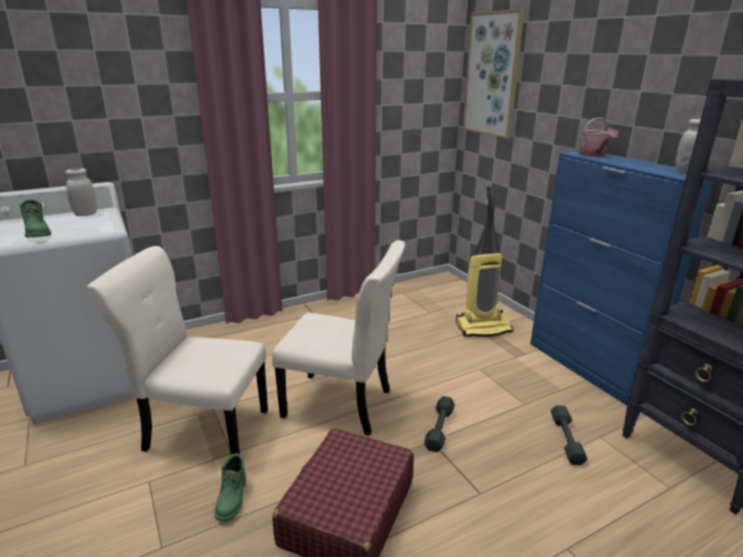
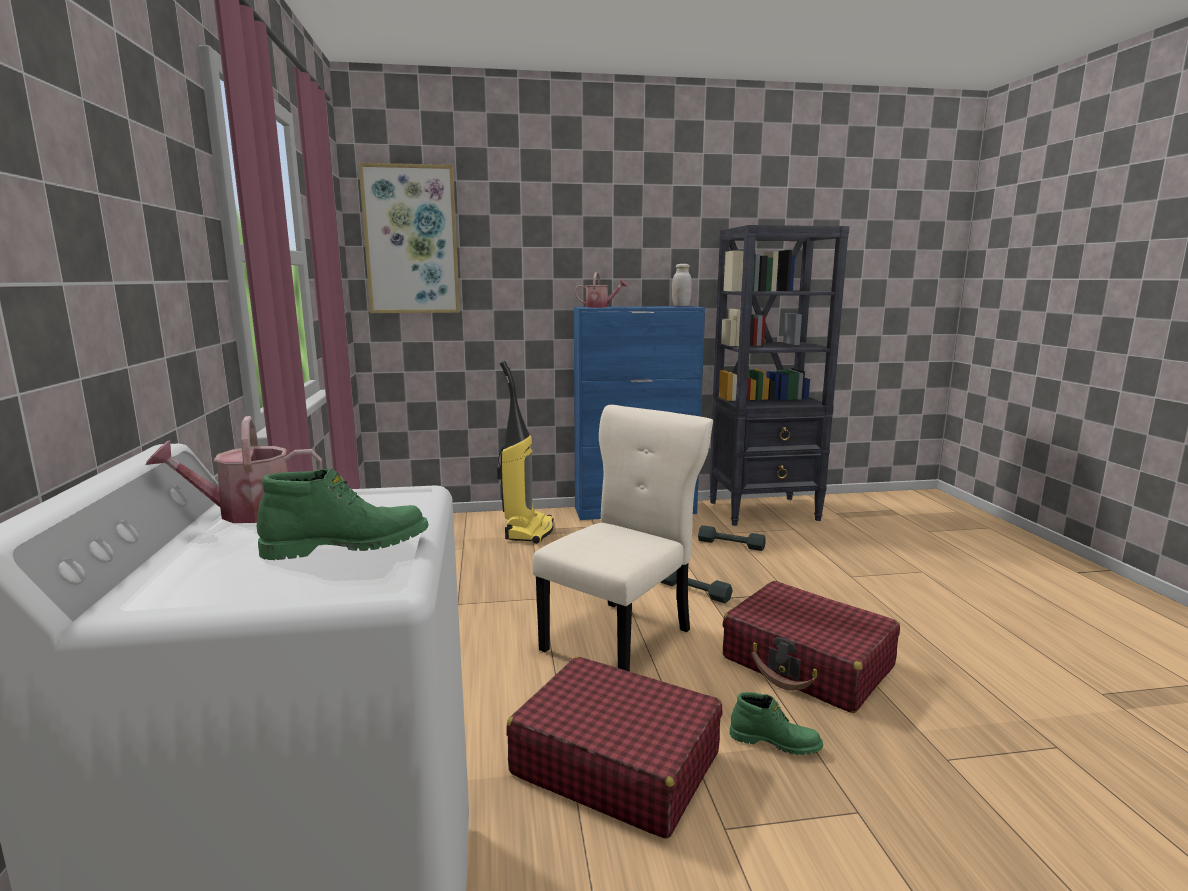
camera: 70 degrees left, 10 degrees down
(85, 214) = (245, 513): white jar -> watering can
(203, 428) = (615, 763): beige chair -> red suitcase

